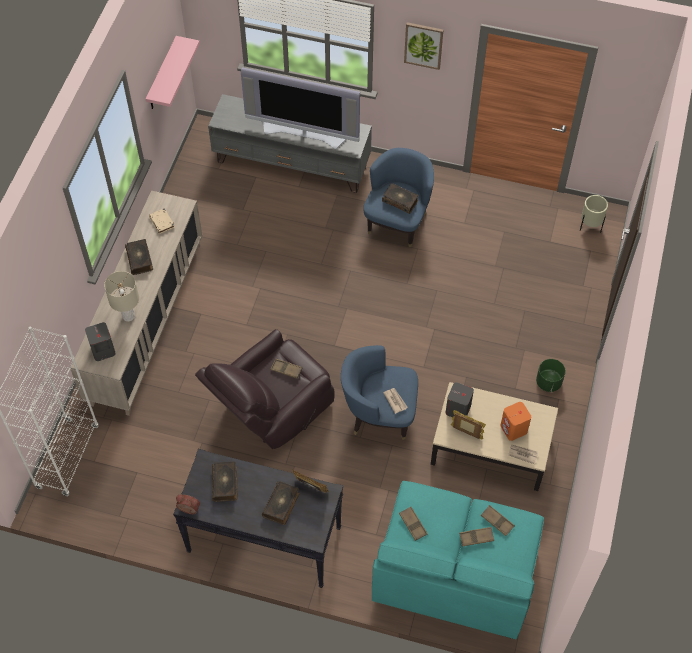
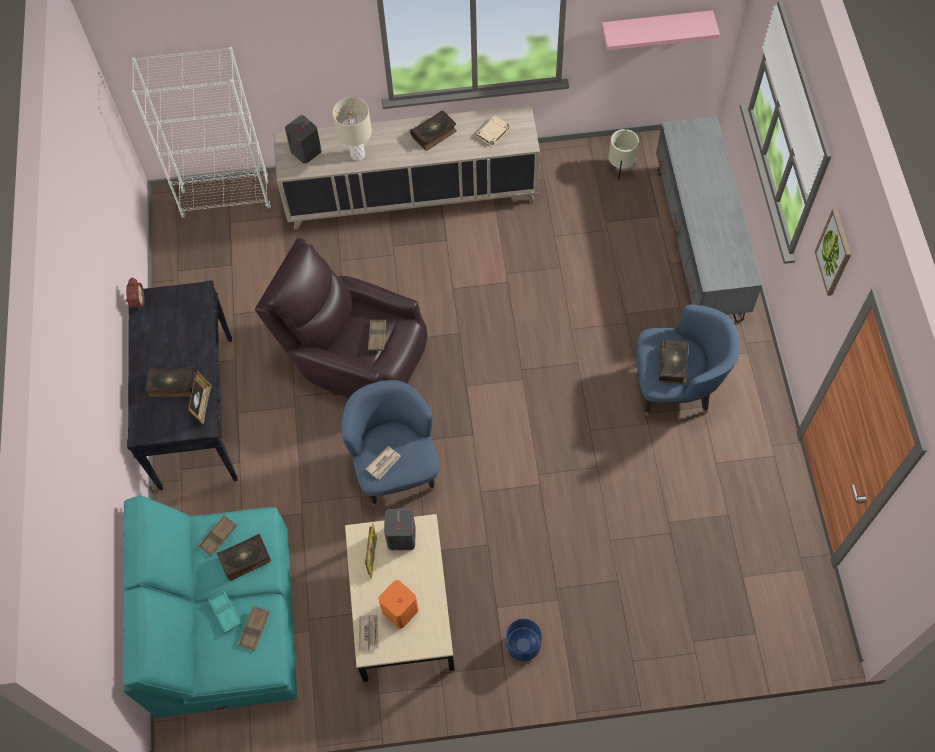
camera: 70 degrees right, 5 degrees up
(225, 483) = (179, 322): book -> book (245, 559)
(304, 131) = (710, 218): television -> none
(476, 538) = (225, 612): brown tray -> turquoise tray
(549, 382) = (523, 645): green planter -> blue planter
(590, 227) = (795, 620): beige planter -> beige planter (620, 168)

